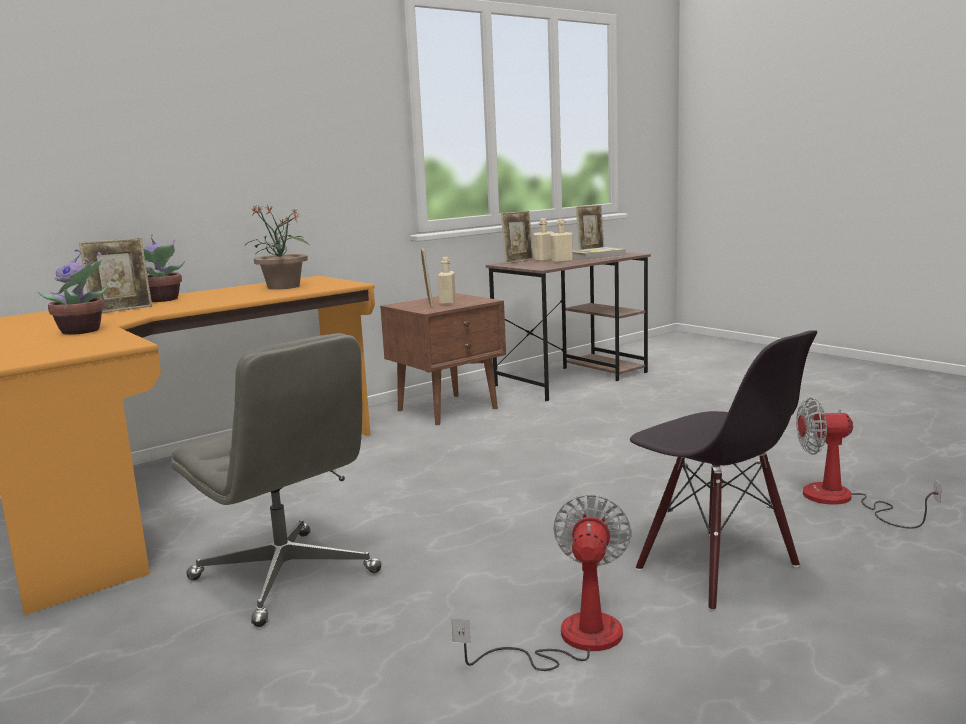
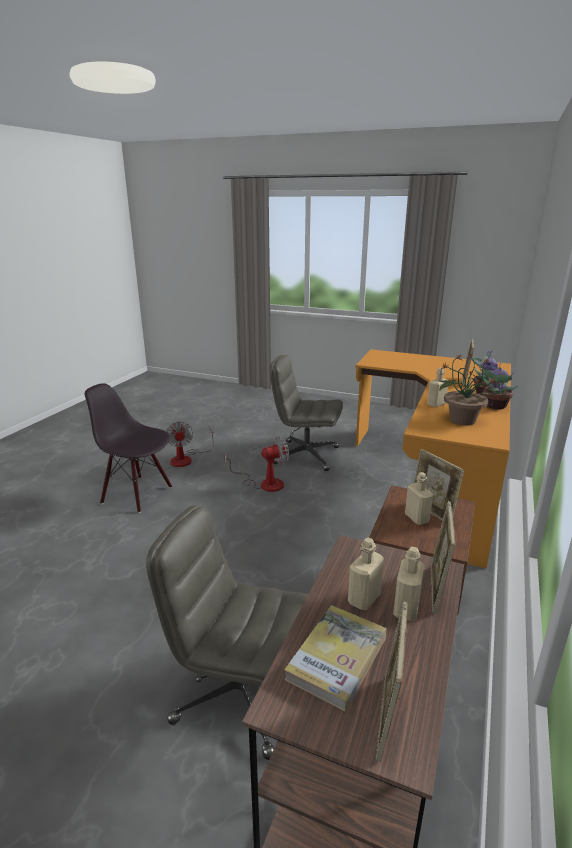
camera: 150 degrees right, 10 degrees up
(83, 331) = (416, 367): potted plant -> potted plant (494, 406)
(258, 296) = (436, 404): none -> beige bottle
(627, 402) = (239, 694): none -> grey office chair
(843, 501) = (57, 556): fan -> fan (264, 483)

